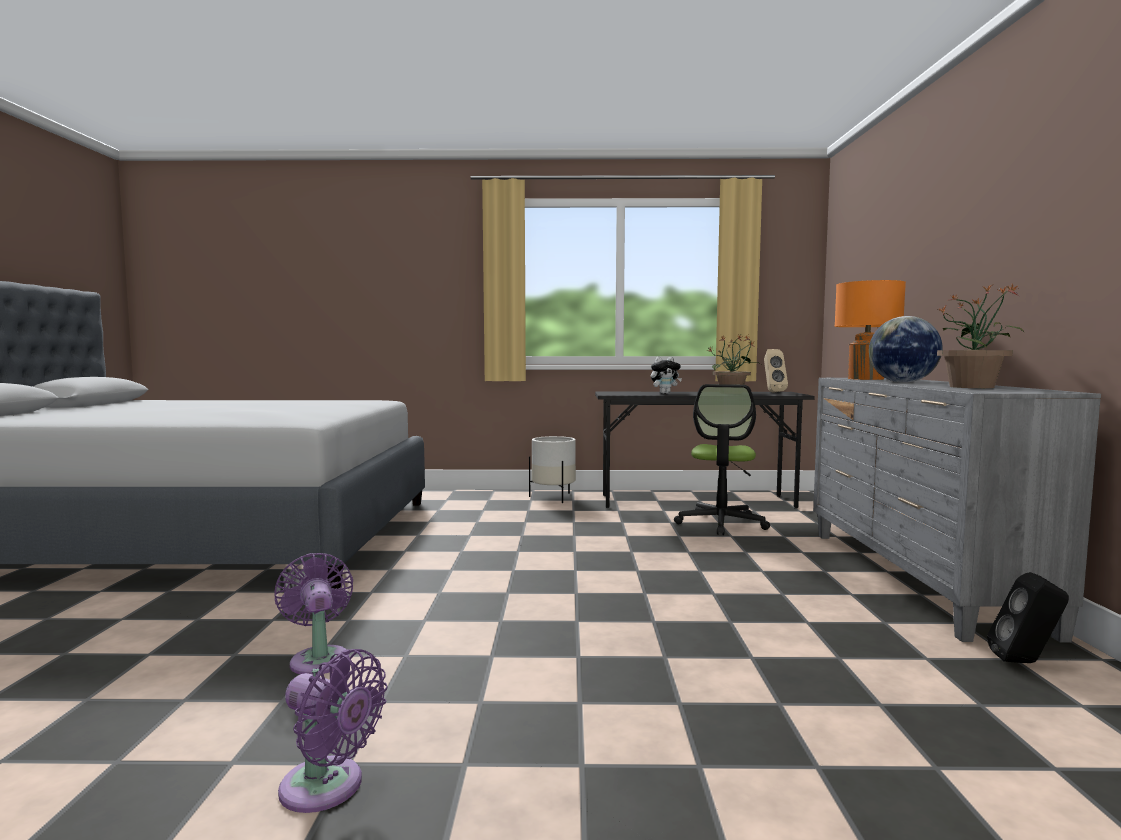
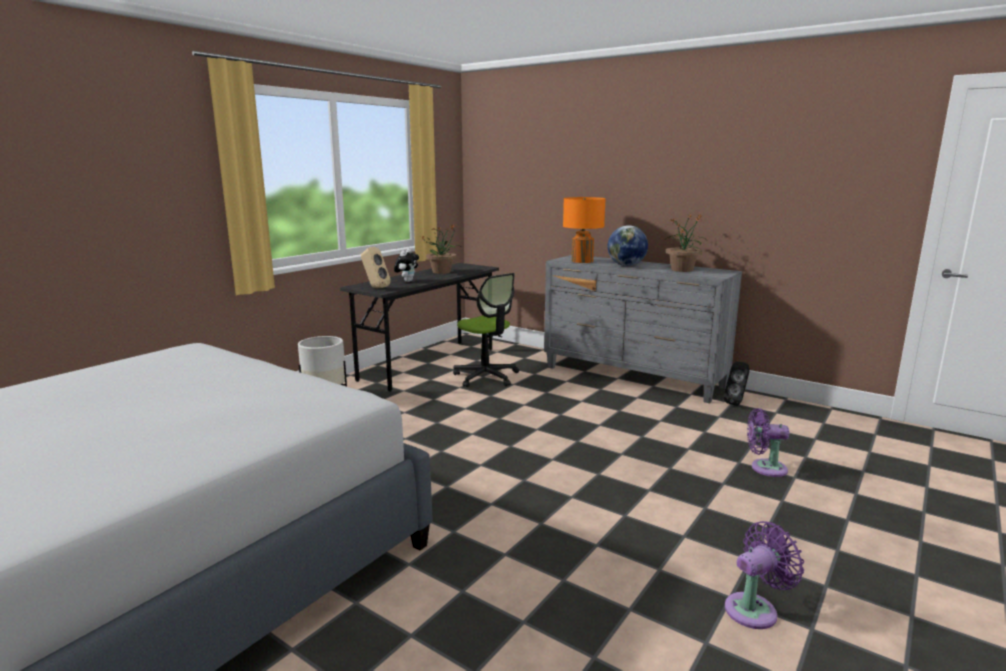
camera: 55 degrees left, 10 degrees up
(319, 658) = (570, 581): purple fan -> purple fan (764, 468)
(772, 392) = (457, 266): beige speaker -> beige speaker (375, 287)

